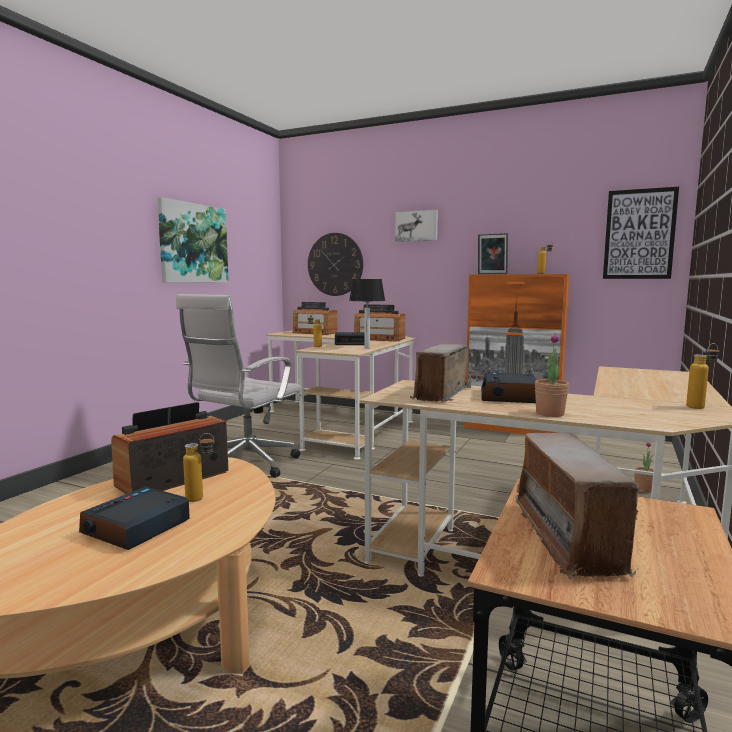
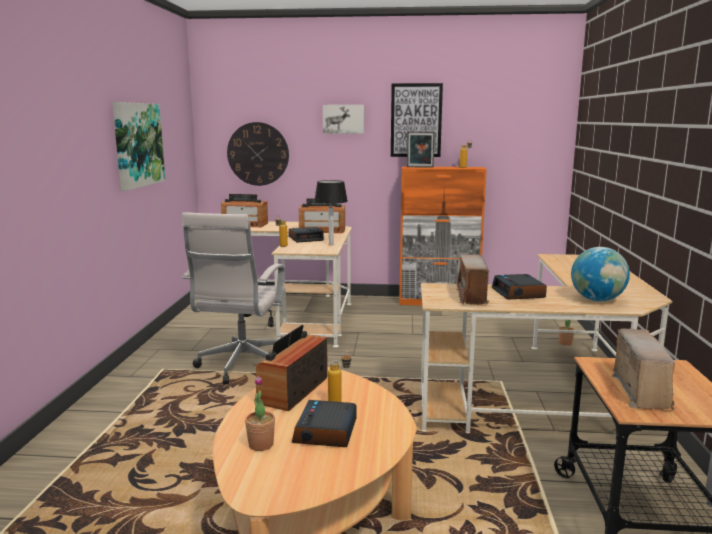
camera: 20 degrees left, 5 degrees up
(550, 414) = (562, 307): potted plant -> potted plant (261, 444)
(568, 537) = (639, 389): radio -> radio turned 150 degrees counterclockwise
(615, 411) = (597, 300): none -> globe
(639, 234) = (537, 134): picture -> picture (416, 120)
(700, 407) = (638, 290): bottle -> none

